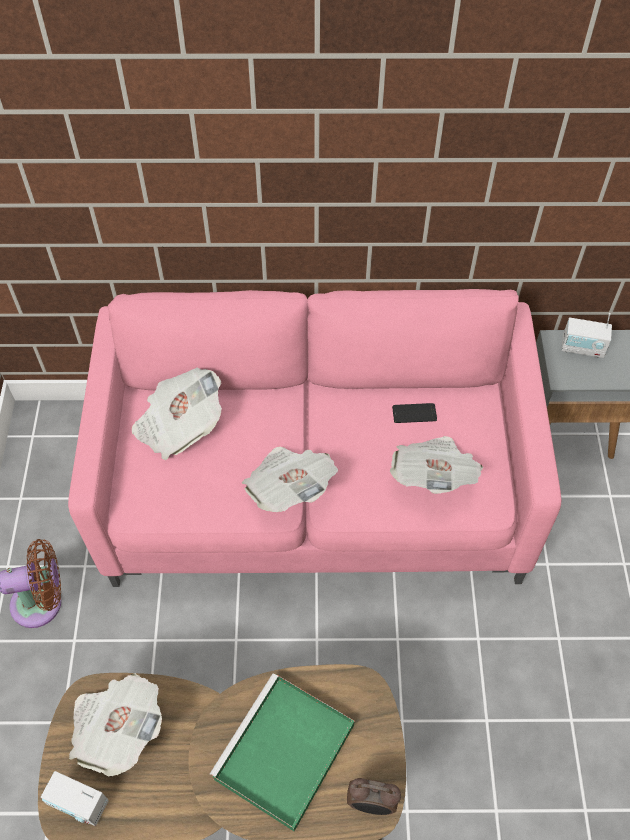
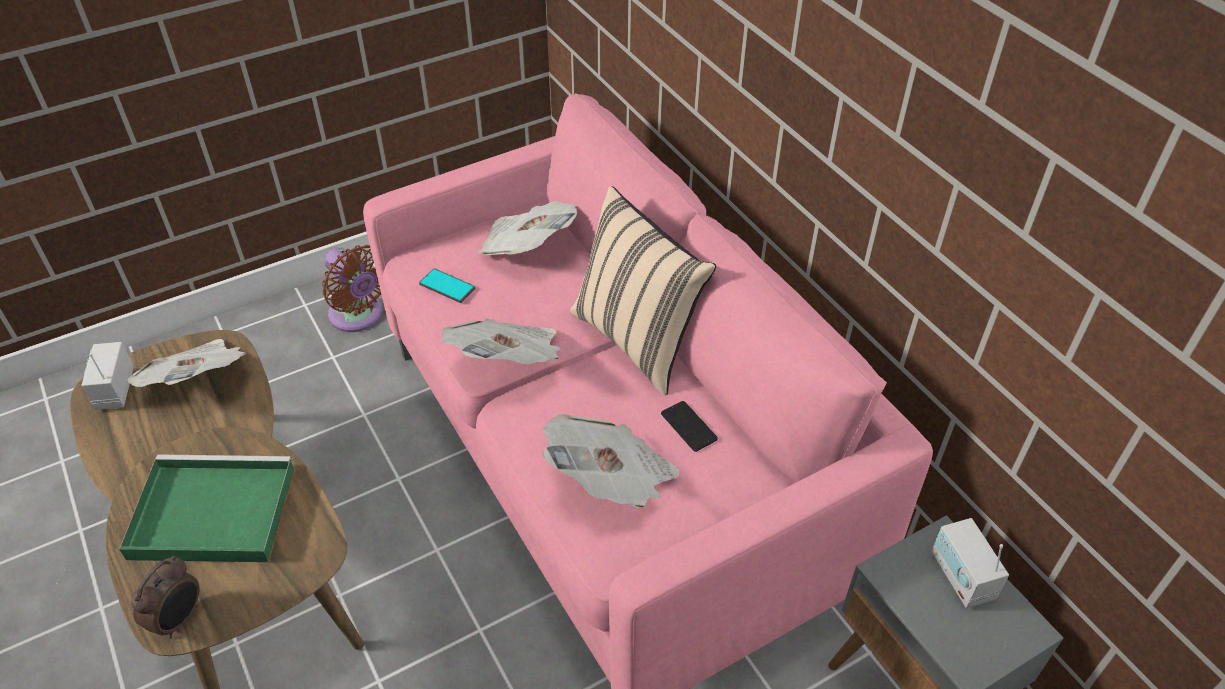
camera: 60 degrees right, 10 degrees down
(182, 495) = (447, 286): none -> phone
(319, 404) = (638, 340): none -> beige pillow
(371, 804) = (179, 619): alarm clock -> alarm clock turned 135 degrees counterclockwise

